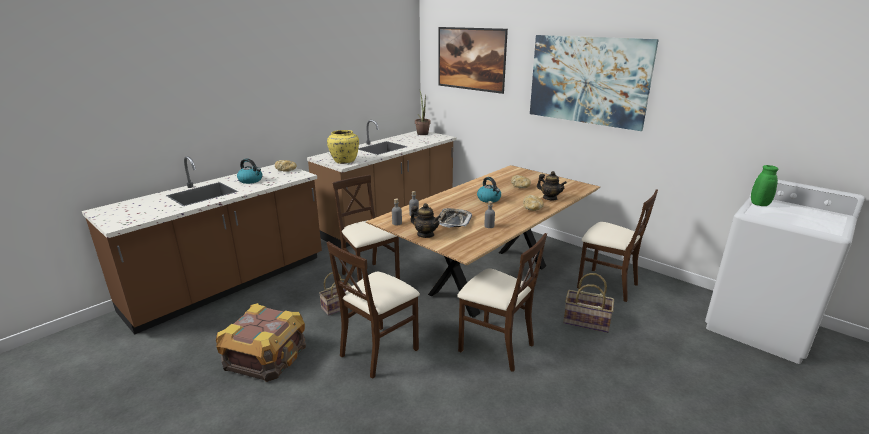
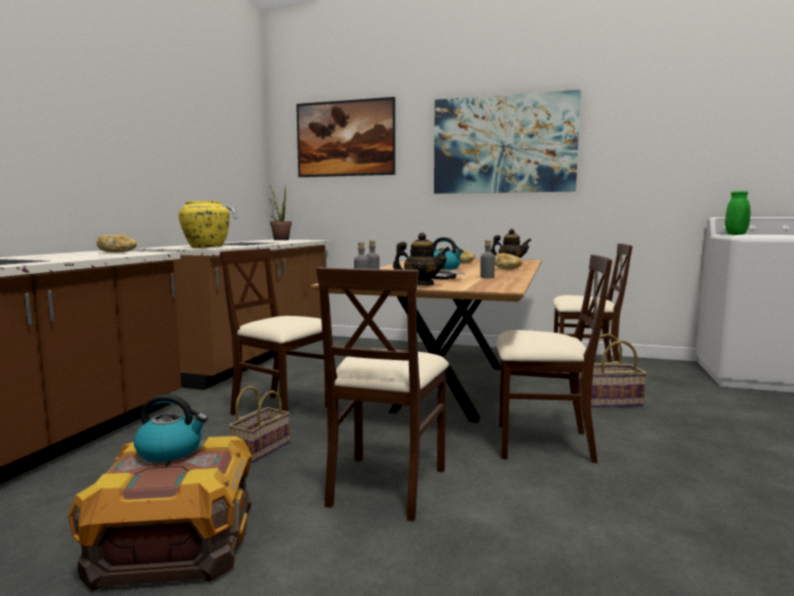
camera: 25 degrees left, 15 degrees down
(251, 180) = (62, 256): kettle -> kettle (171, 451)

